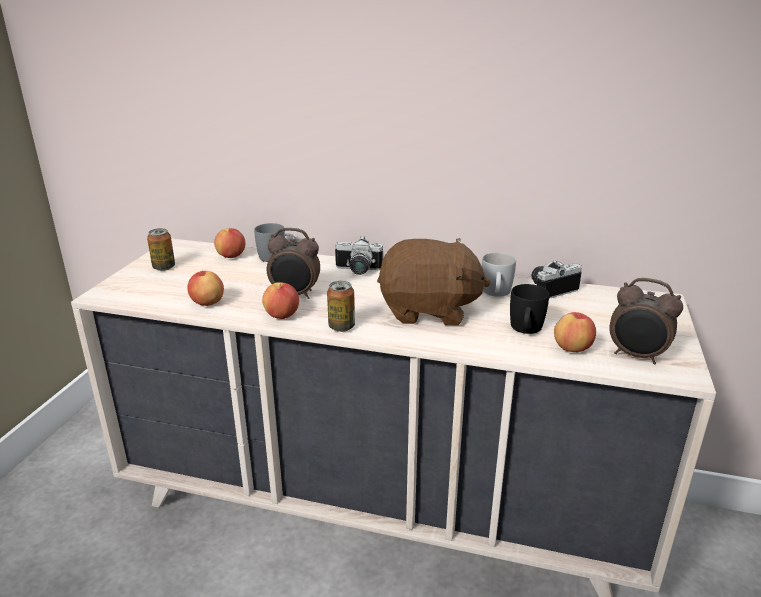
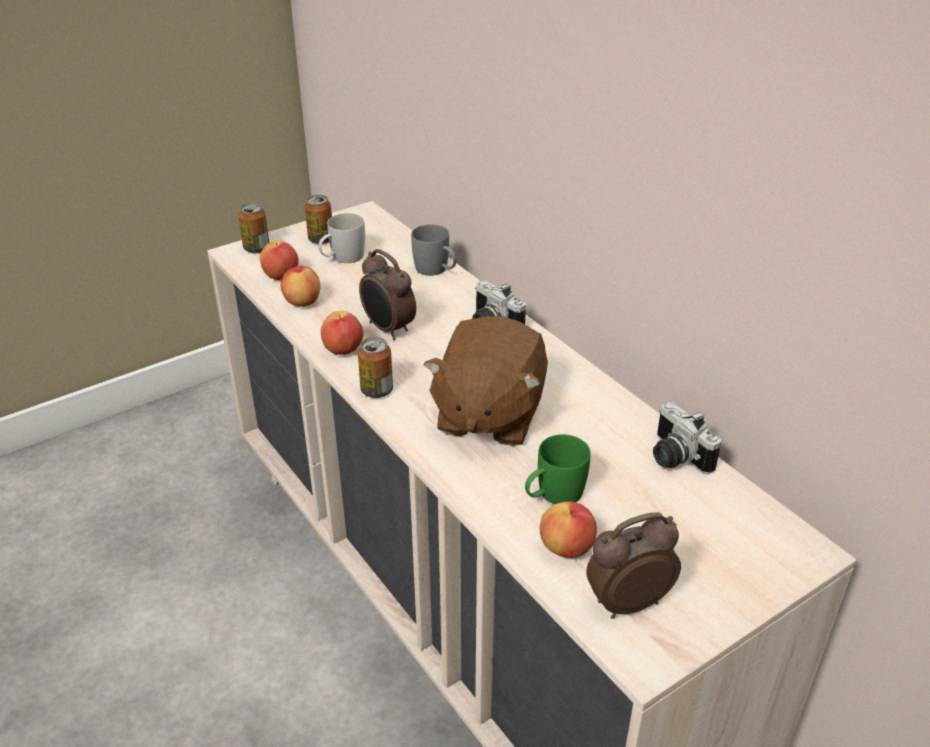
camera: 40 degrees right, 10 degrees up
(117, 287) = (256, 248): none -> can
(231, 256) = (396, 250): apple -> apple (281, 276)
(429, 311) = (488, 415): brown plush toy -> brown plush toy turned 60 degrees clockwise
(496, 293) = (597, 430): white mug -> white mug (342, 258)
(525, 330) = (553, 495): black mug -> green mug
(550, 289) = (674, 457): camera -> camera turned 135 degrees counterclockwise
(636, 356) = (626, 602): alarm clock -> alarm clock turned 90 degrees clockwise

